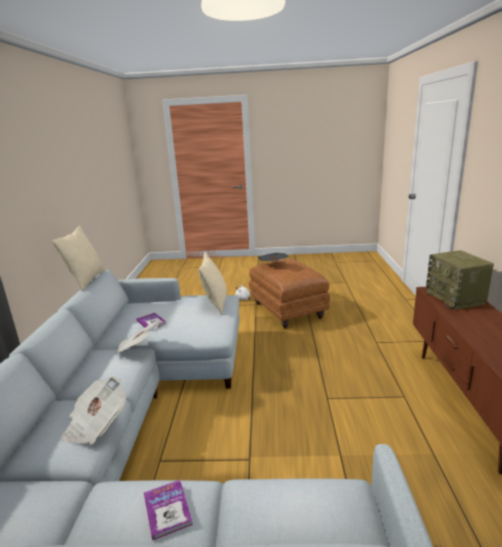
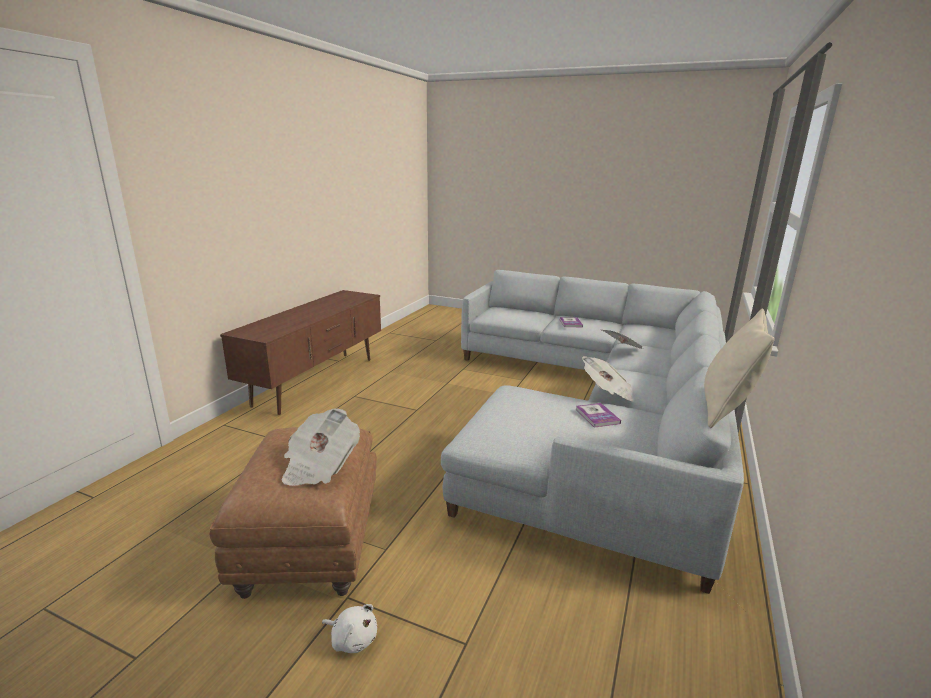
camera: 160 degrees left, 0 degrees up
(215, 304) = (492, 433): beige pillow -> none
(456, 298) = (269, 327): radio -> none

